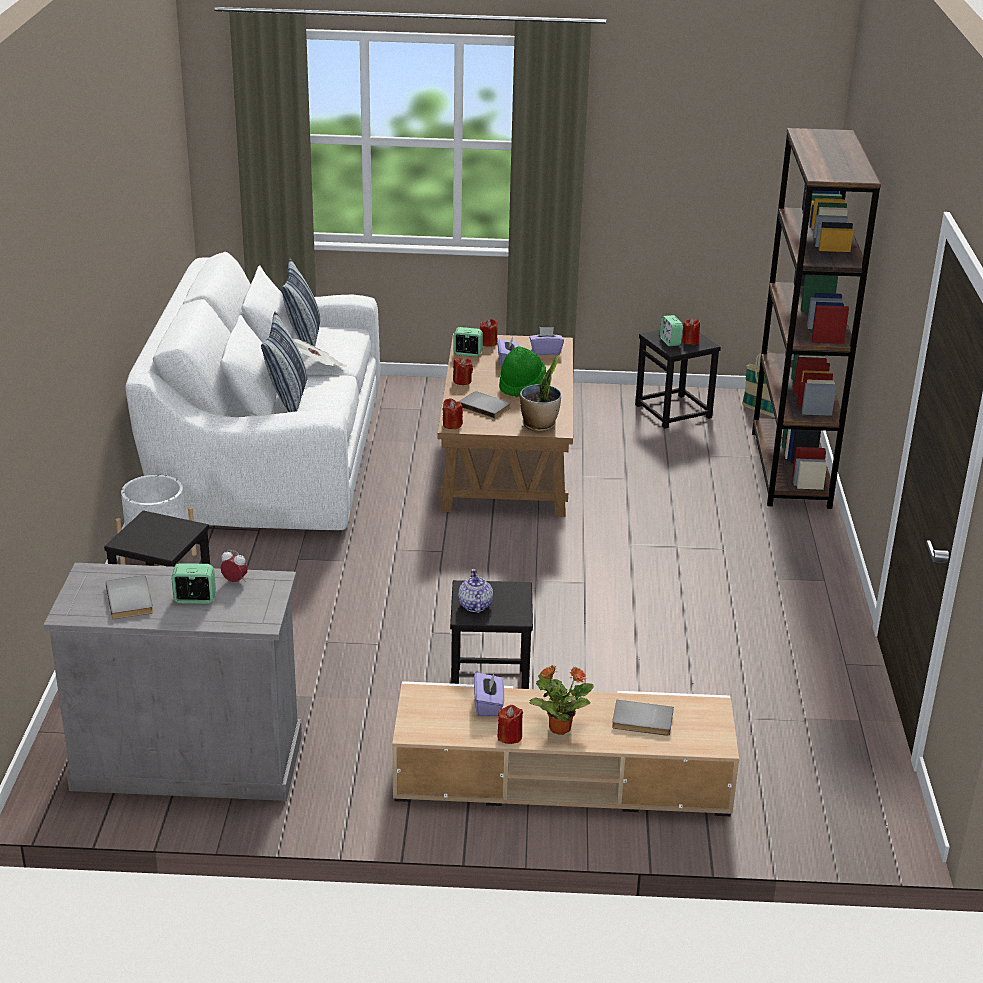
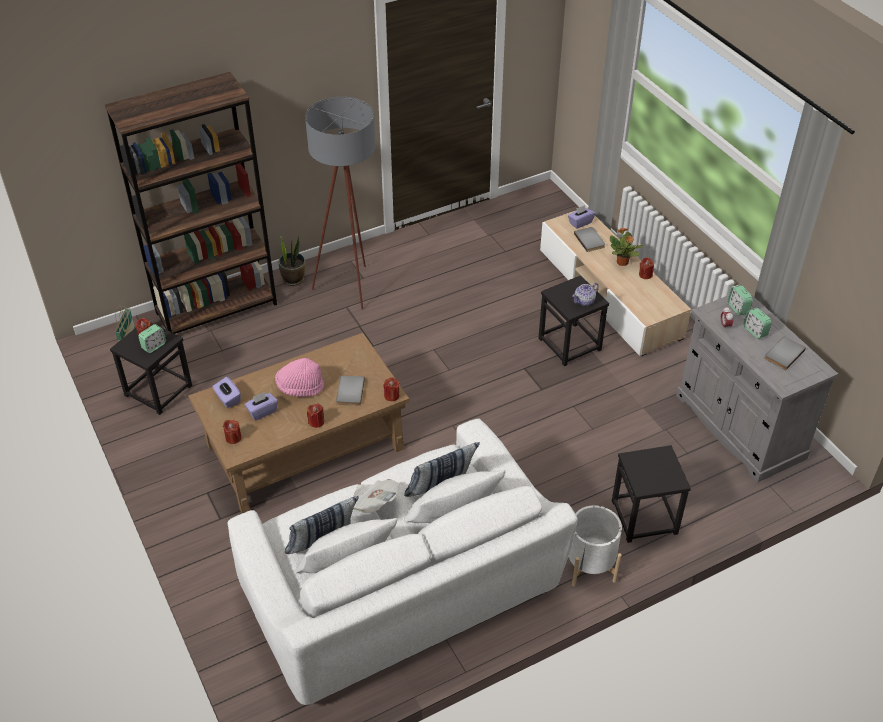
camera: 120 degrees left, 15 degrees up
(467, 353) = (262, 441): alarm clock -> alarm clock (738, 308)
(488, 705) = (631, 290): purple tissue box -> purple tissue box (580, 222)
(521, 385) = (300, 387): green hat -> pink hat
(539, 425) = (357, 354): potted plant -> potted plant (293, 279)
(771, 566) = (351, 283): none -> grey floor lamp

